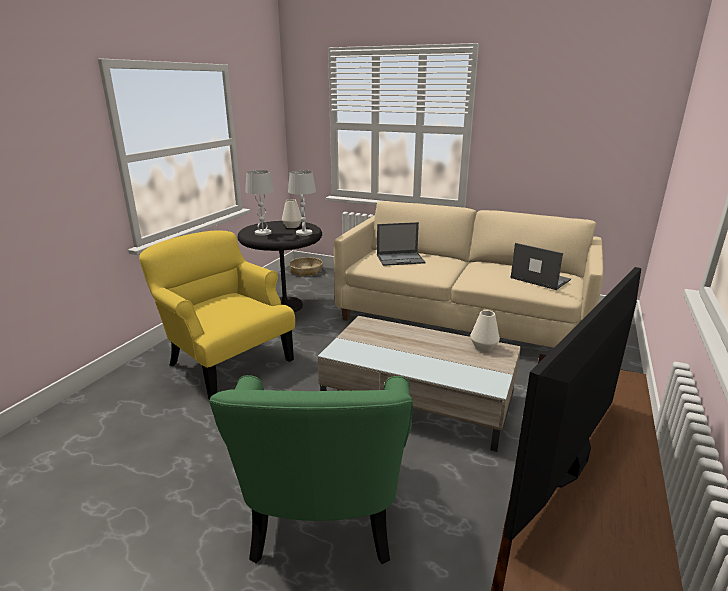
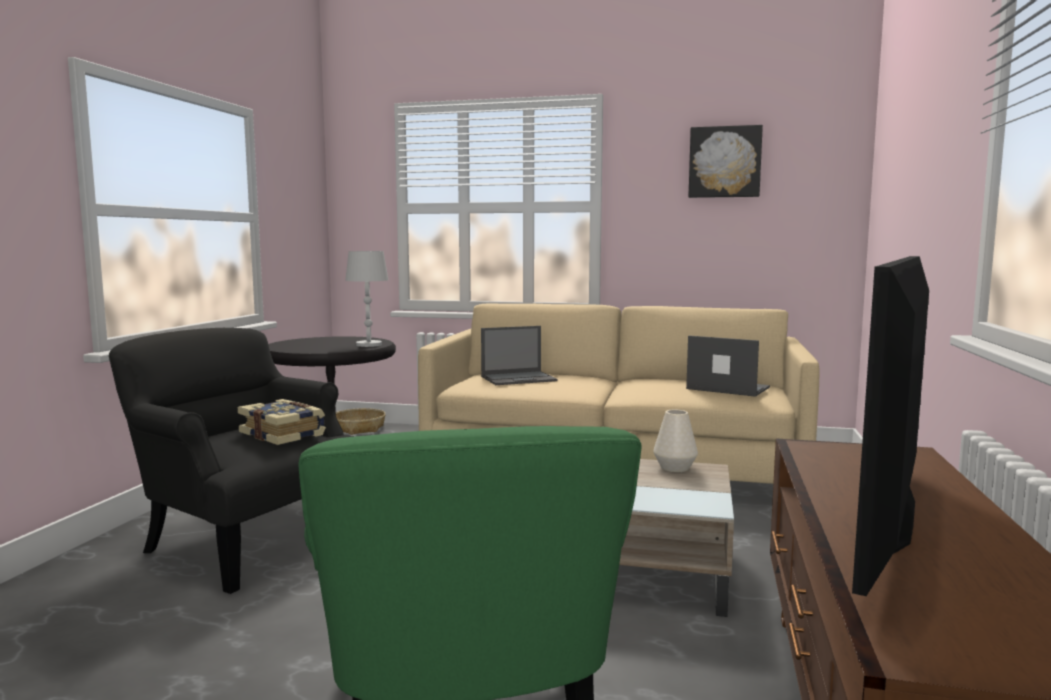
camera: 10 degrees left, 15 degrees down
(227, 362) = (248, 541): yellow armchair -> black armchair
(243, 305) = (283, 434): none -> book
(263, 233) = (303, 346): white table lamp -> none
(292, 226) = (347, 340): white vase -> none
(566, 100) = (724, 162): none -> picture

